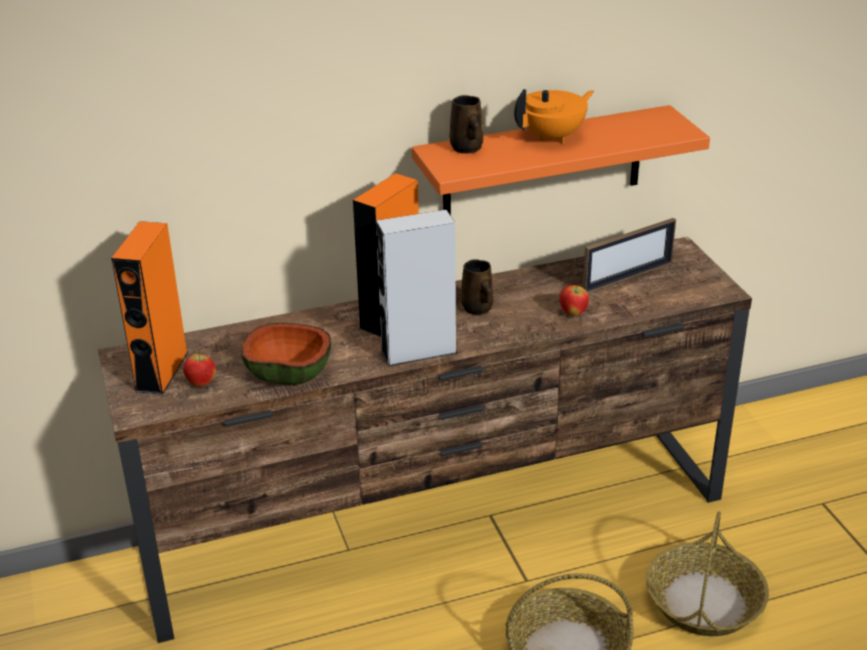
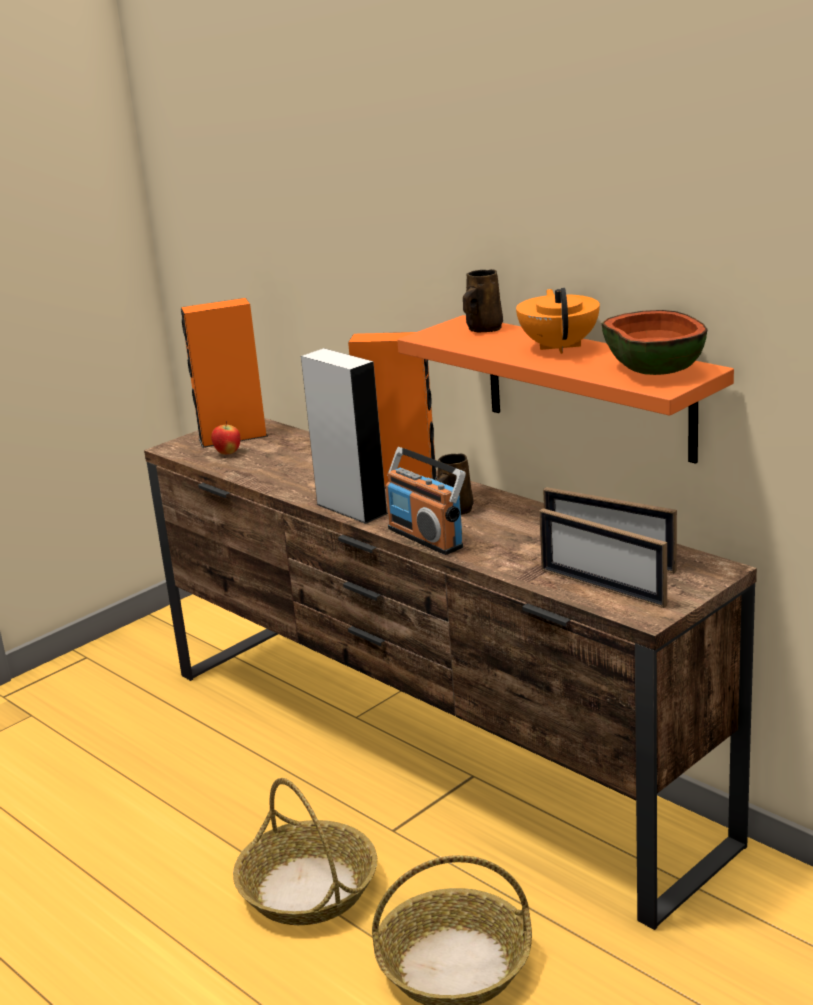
camera: 65 degrees right, 10 degrees down
(288, 375) = (266, 475): bowl -> bowl (652, 370)
(516, 334) = (426, 537): none -> radio
(553, 137) = (559, 347): orange teapot -> orange teapot turned 120 degrees counterclockwise
(573, 313) = (497, 552): apple -> none
(668, 293) = (602, 587): none -> picture frame

